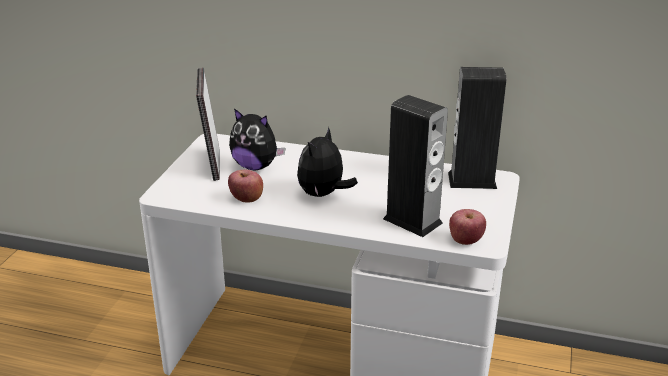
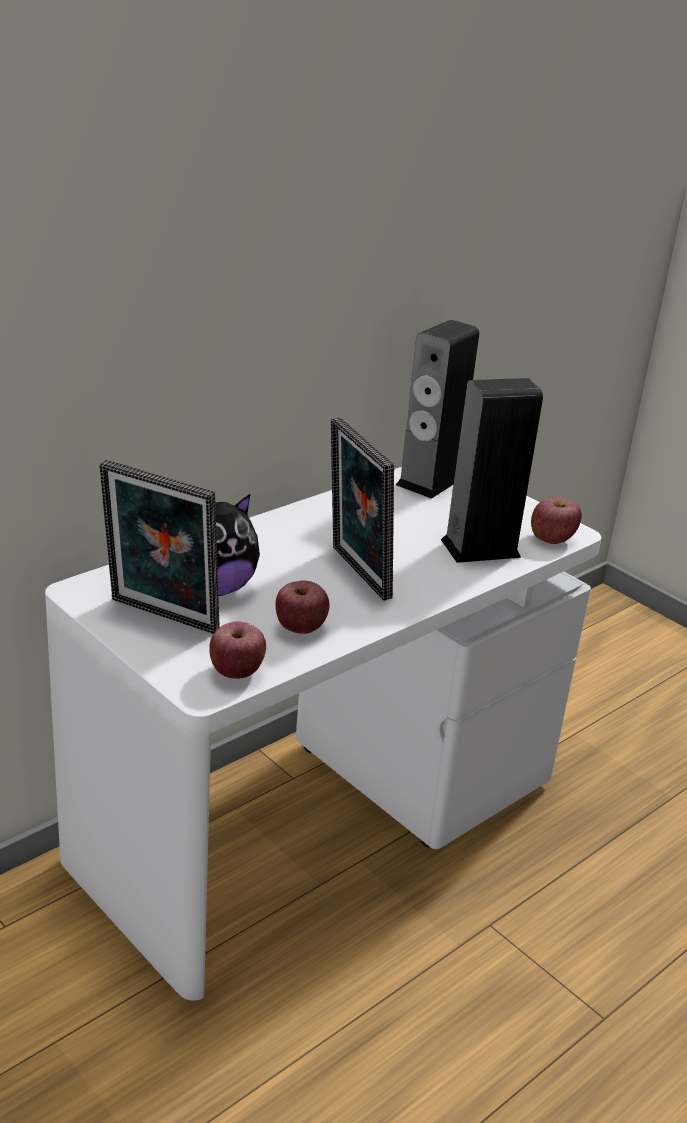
camera: 60 degrees left, 0 degrees up
(186, 197) = (236, 672): none -> apple
(323, 194) = (355, 573): plush toy -> picture frame

